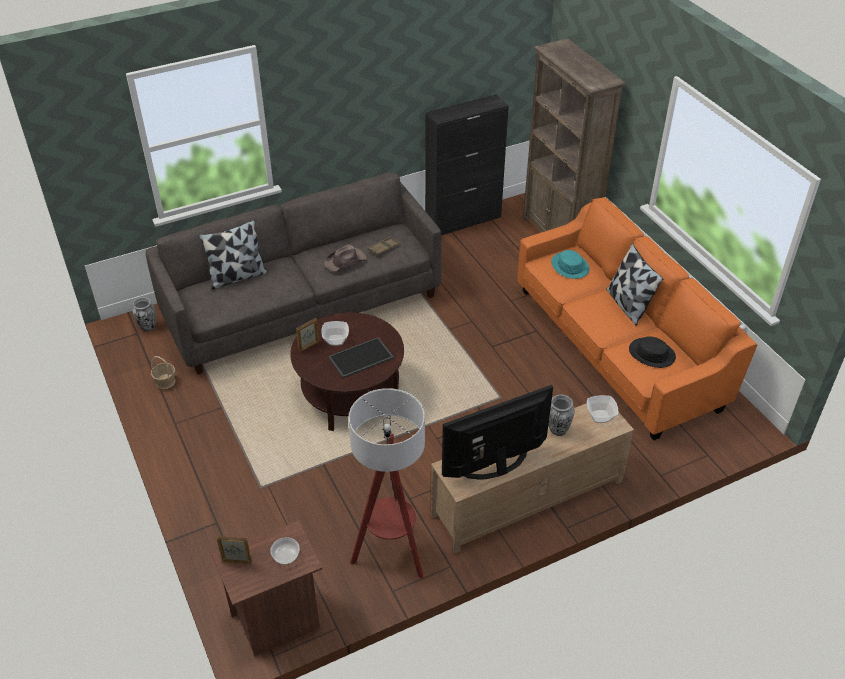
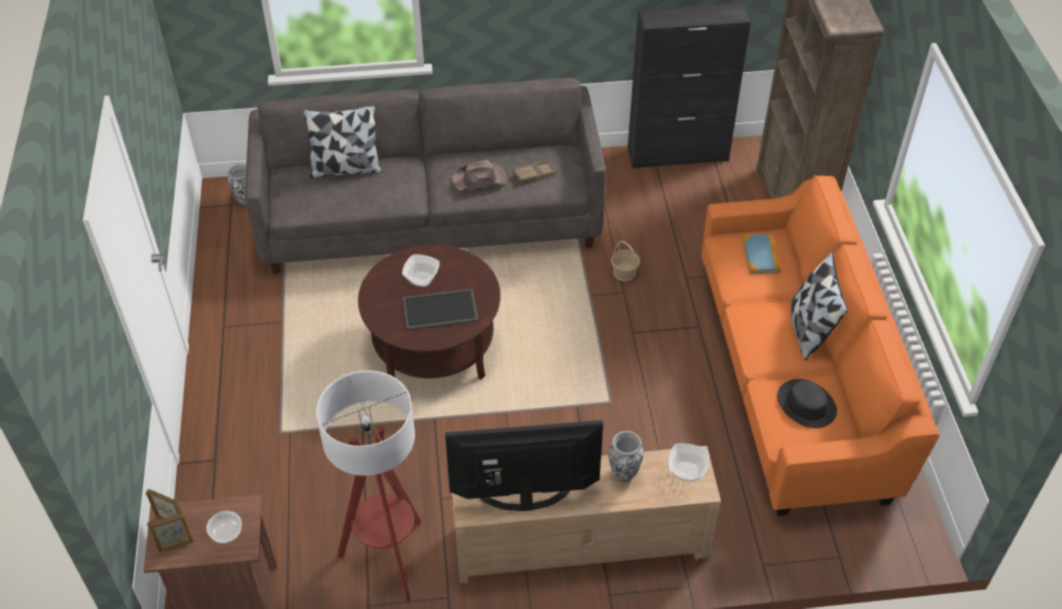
camera: 20 degrees right, 5 degrees up
(165, 382) = (235, 273): basket -> basket (624, 272)
(309, 346) = (387, 278): picture frame -> picture frame (175, 545)
(570, 266) = (760, 256): turquoise hat -> book

